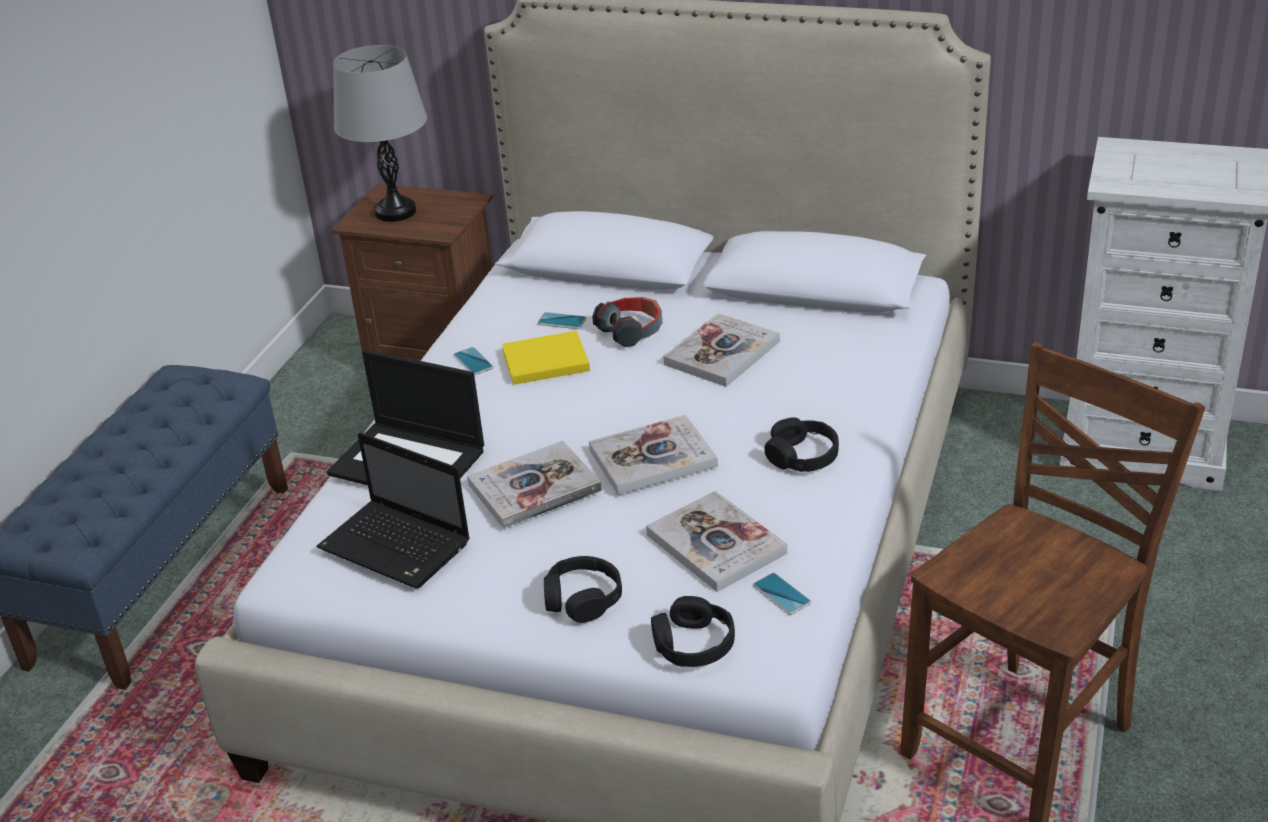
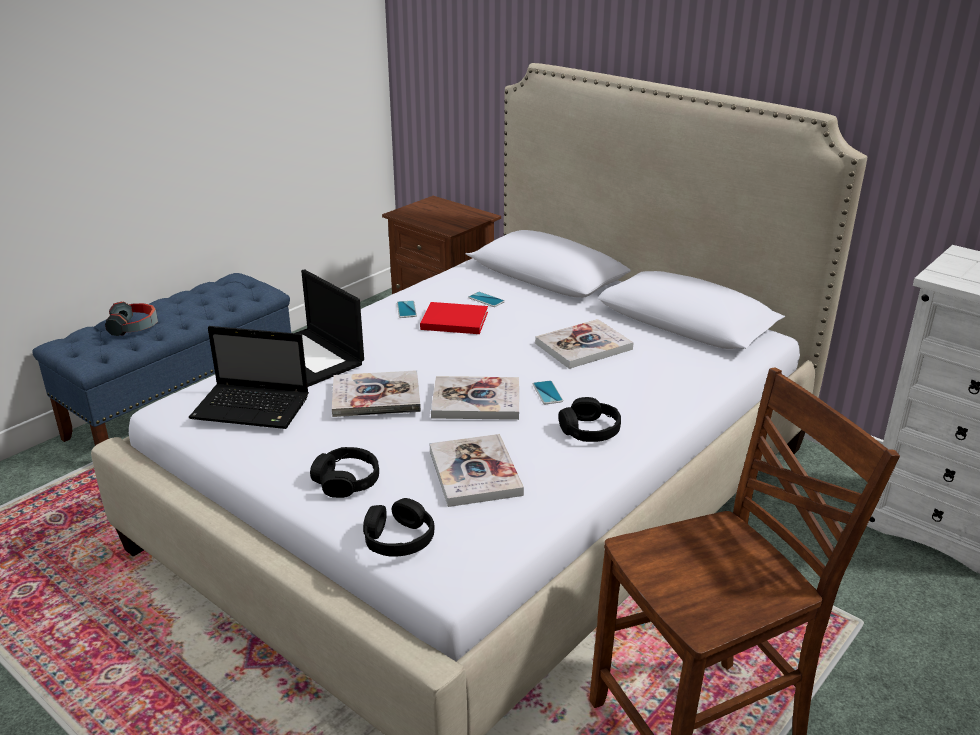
camera: 20 degrees right, 5 degrees down
(395, 212) = (430, 212): grey table lamp -> none
(398, 546) = (253, 408): laptop -> laptop turned 45 degrees counterclockwise
(543, 361) = (452, 320): yellow book -> red book
(631, 331) = (530, 317): headphones -> headphones (134, 327)
(781, 594) = (495, 524): phone -> phone (547, 393)

